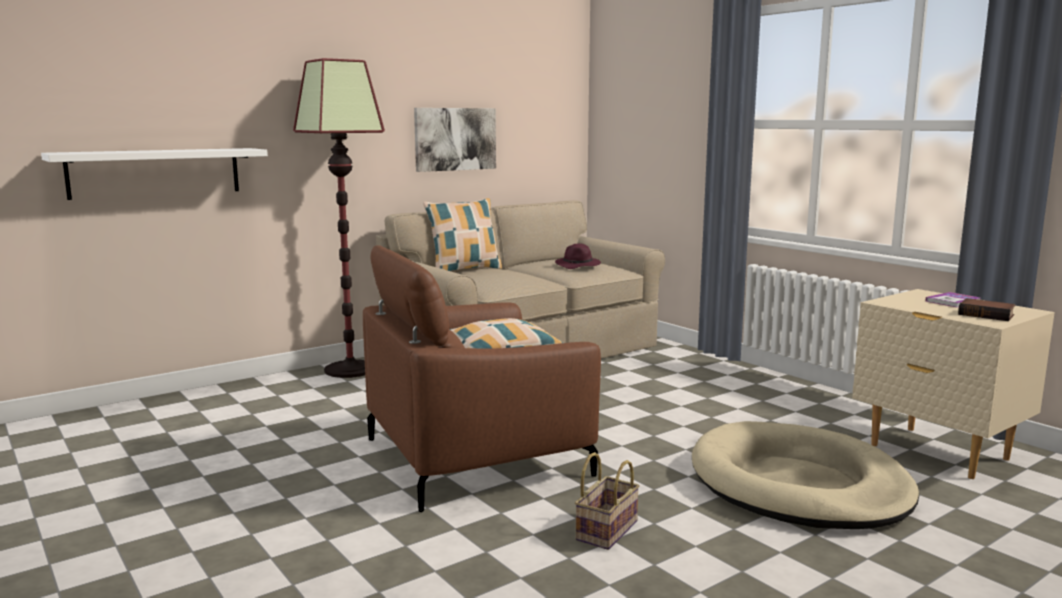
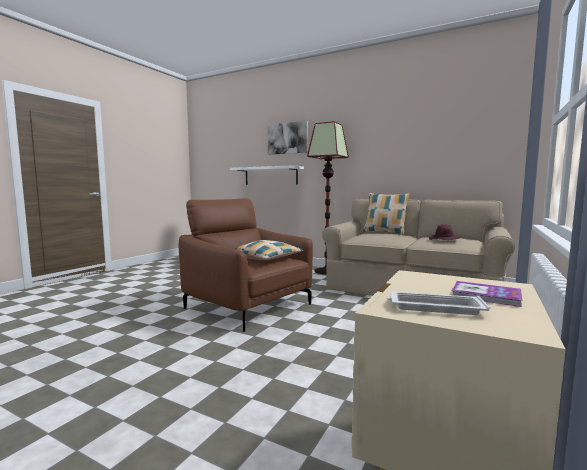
camera: 65 degrees right, 5 degrees down
(455, 139) = (408, 160): picture -> picture (287, 138)
(606, 529) = (178, 343): basket -> none
(798, 484) = (277, 395): beige dog bed -> none
(987, 314) = (434, 308): book -> white tray

